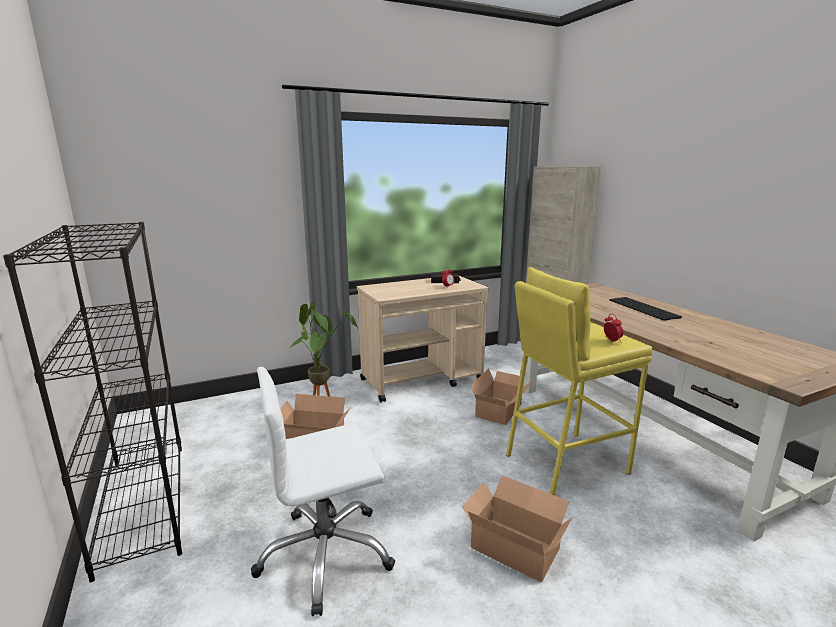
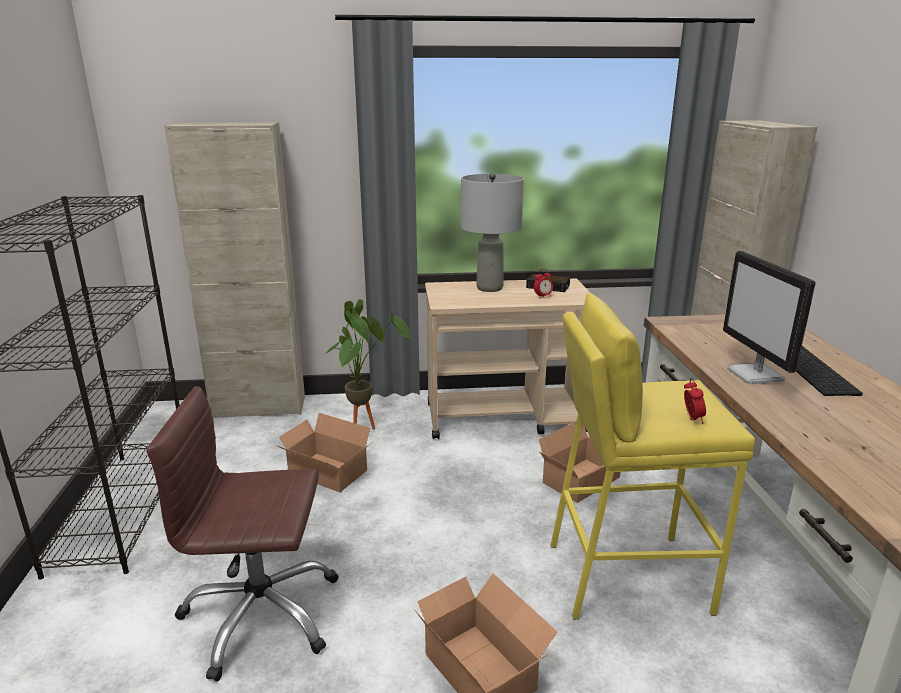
camera: 20 degrees right, 5 degrees up
(224, 403) = (259, 407): none -> beige cabinet
(326, 555) = (261, 615): white office chair -> brown office chair
(406, 285) = (489, 288): none -> grey table lamp
(618, 315) = (756, 375): none -> monitor

